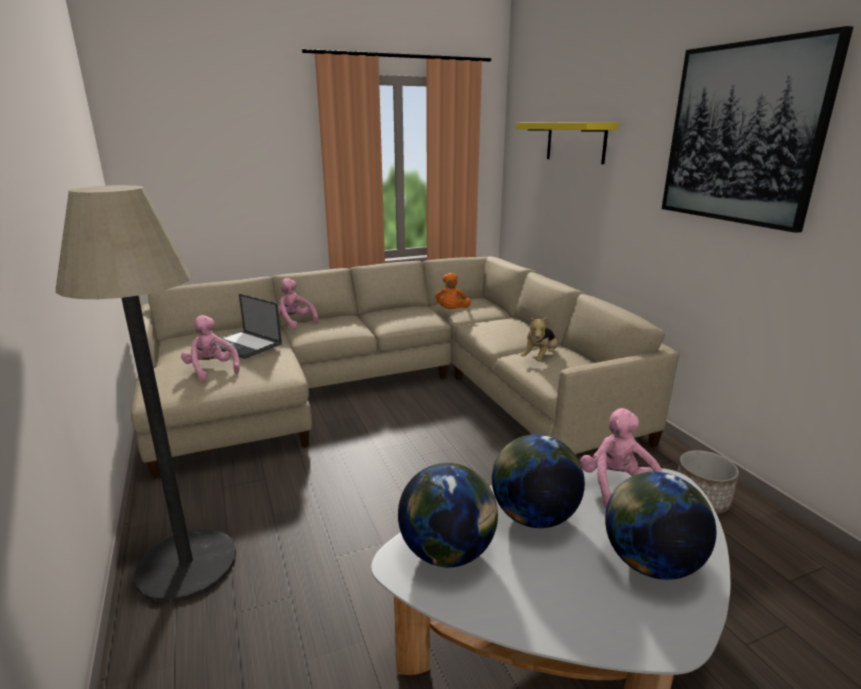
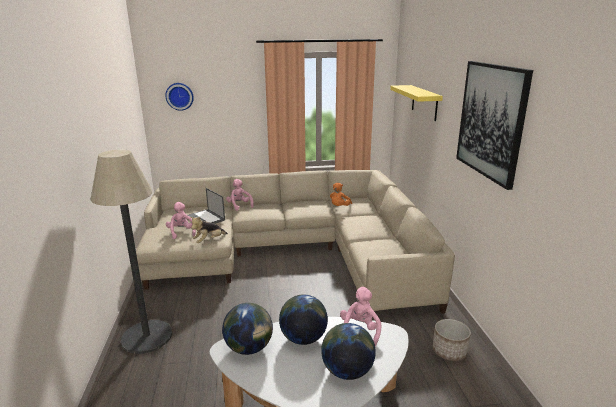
camera: 15 degrees right, 0 degrees up
(172, 144) = (179, 96): none -> wall clock
(540, 358) = (374, 246): plush toy -> plush toy (209, 241)

